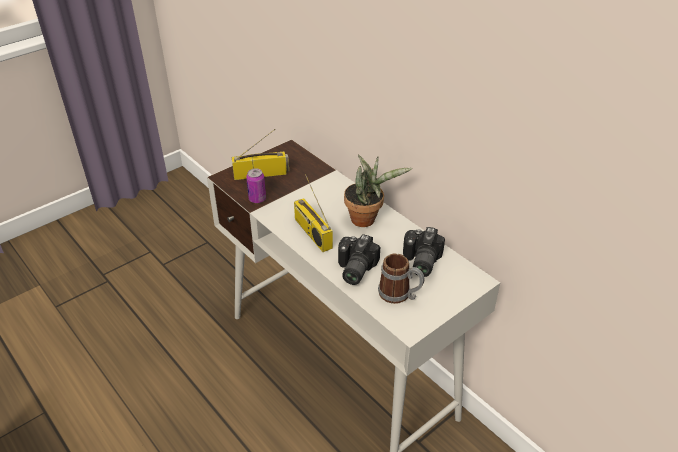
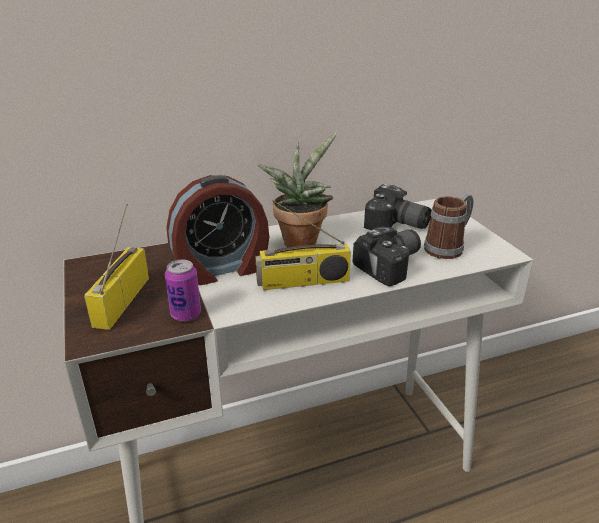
camera: 70 degrees left, 10 degrees down
(311, 197) = (222, 268): none -> alarm clock
(353, 269) = (392, 266): camera -> camera turned 75 degrees counterclockwise

